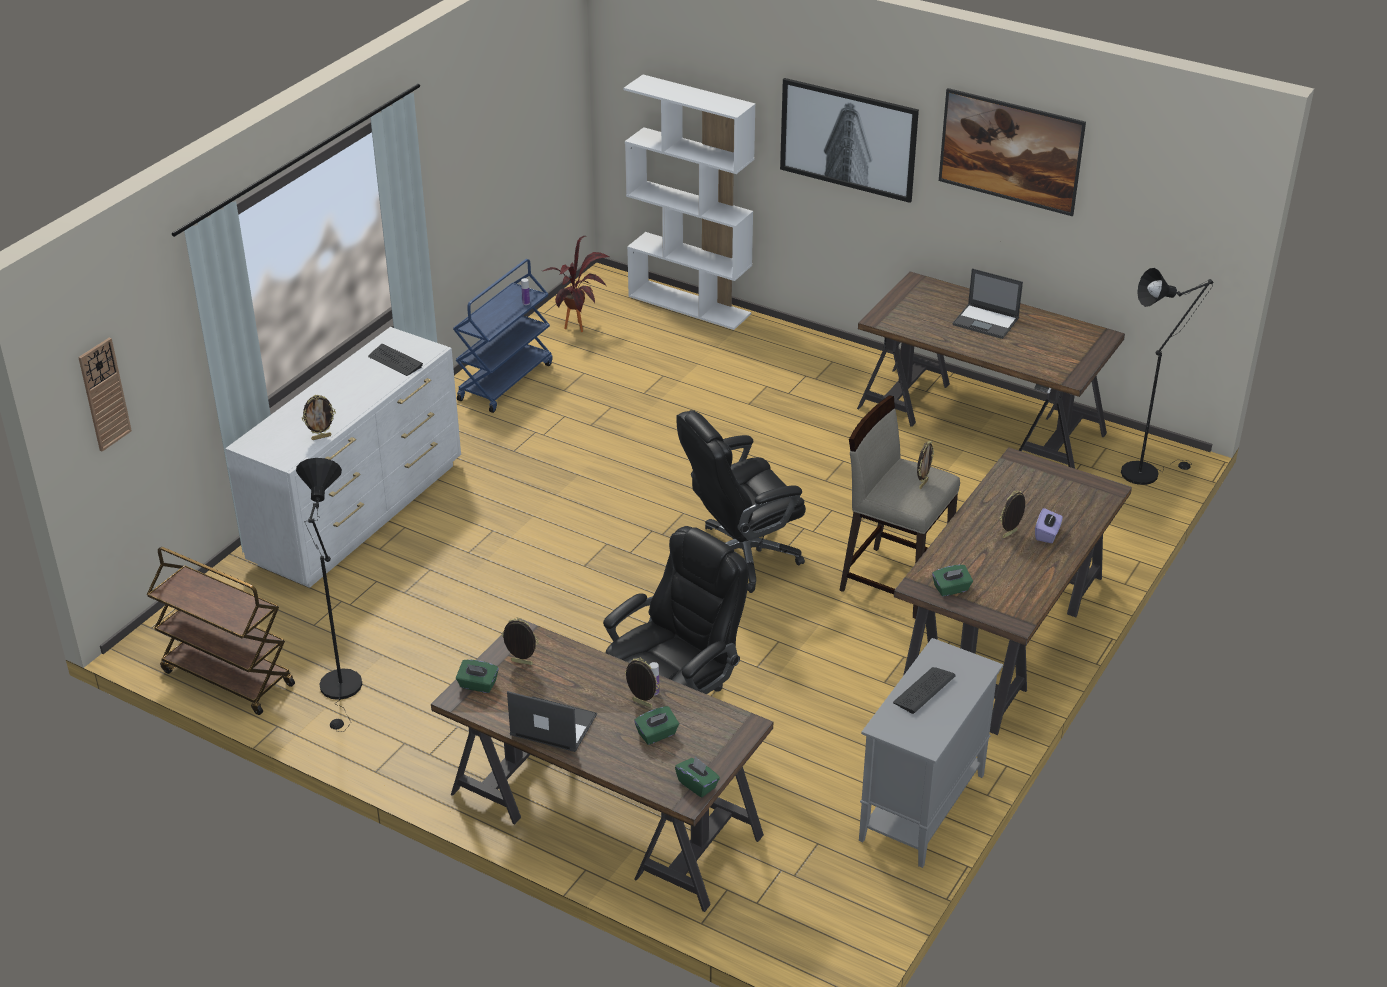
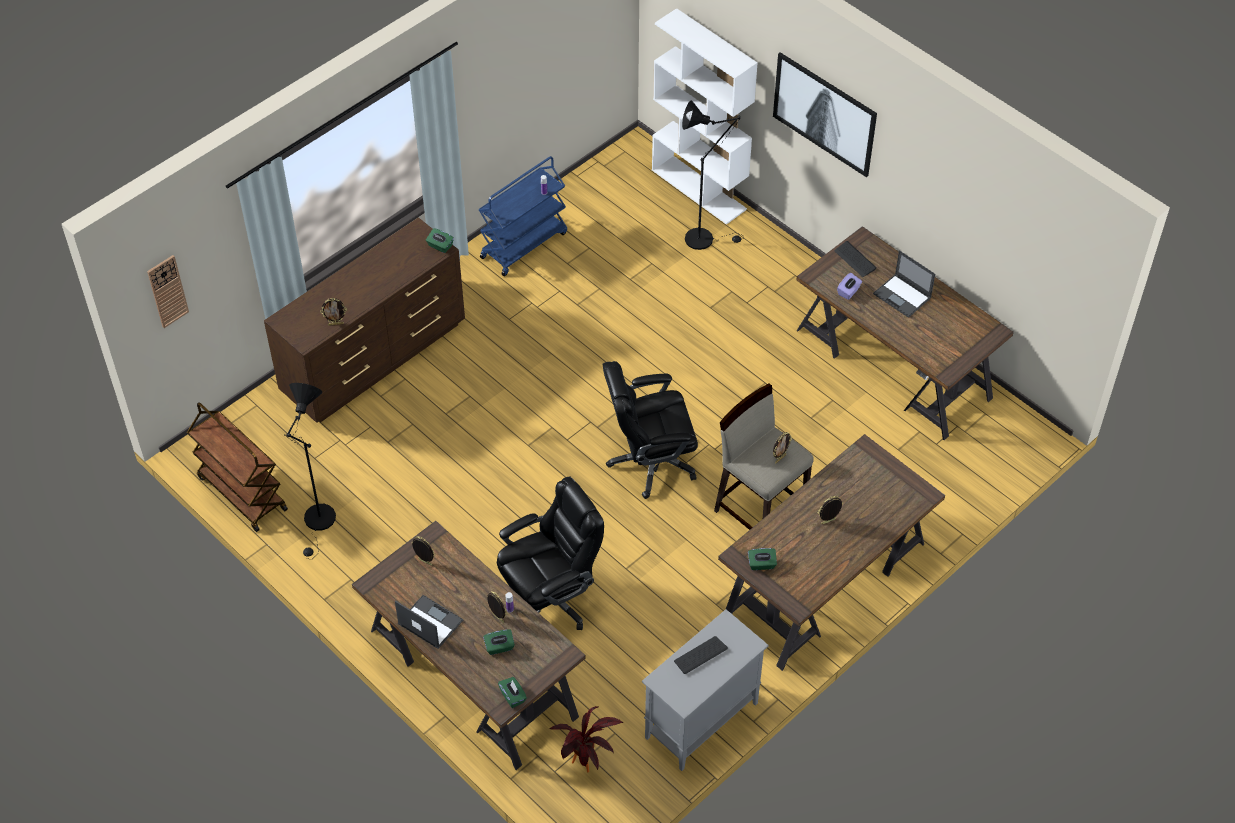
camera: 15 degrees right, 15 degrees up
(360, 514) = (375, 358): white dresser -> brown dresser
(395, 361) = (411, 255): keyboard -> keyboard (855, 260)
(478, 685) = (388, 575): green tissue box -> green tissue box (440, 246)
(580, 329) = (600, 199): potted plant -> potted plant (587, 767)
(1008, 174) = (938, 185): picture -> none
(1047, 534) = (857, 528): purple tissue box -> purple tissue box (848, 292)
(1145, 471) = (1007, 445): black floor lamp -> black floor lamp (704, 238)

